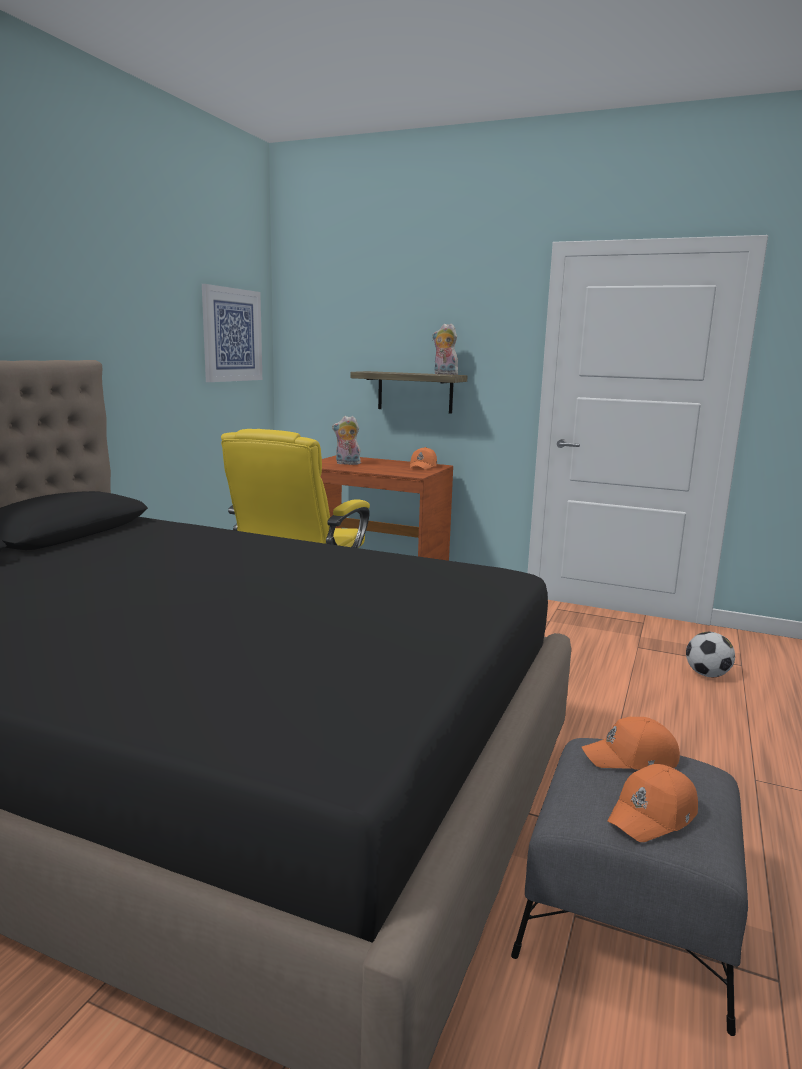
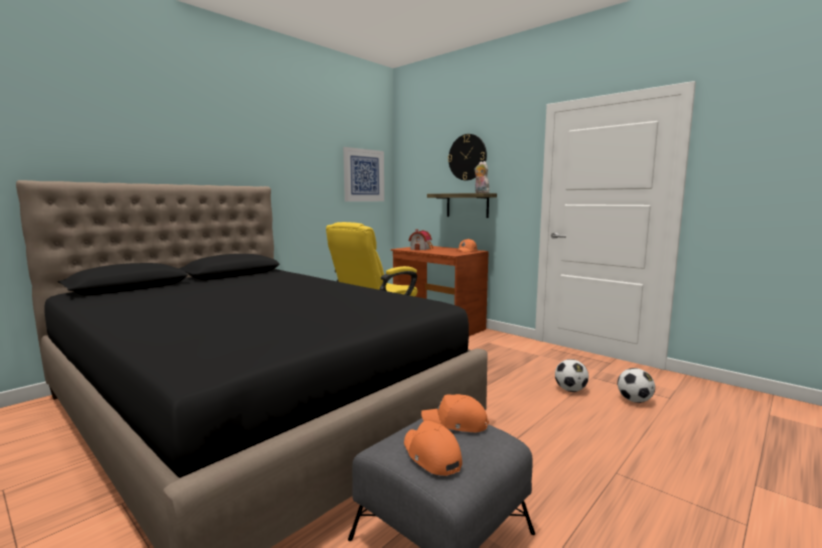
camera: 20 degrees right, 5 degrees down
(347, 464) = (421, 249): plush toy -> toy house
(415, 314) = (467, 157): none -> wall clock
(625, 670) = (570, 390): none -> football
(653, 815) = (431, 455): orange cap -> orange cap turned 75 degrees clockwise

